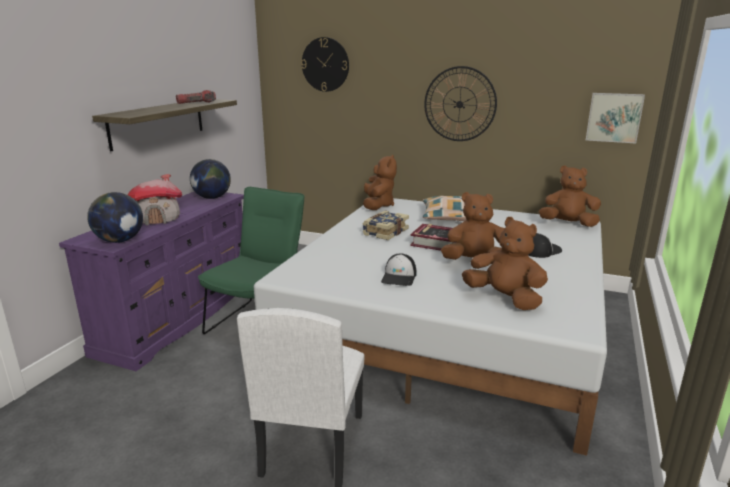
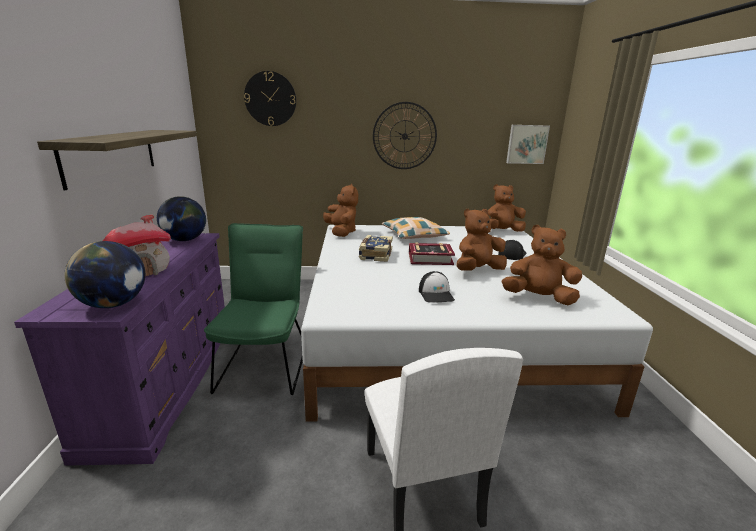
camera: 25 degrees left, 0 degrees up
(196, 103) = (155, 132): flashlight -> none

